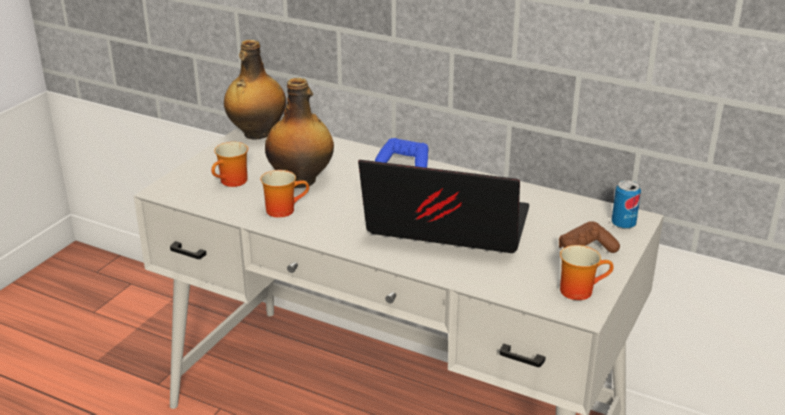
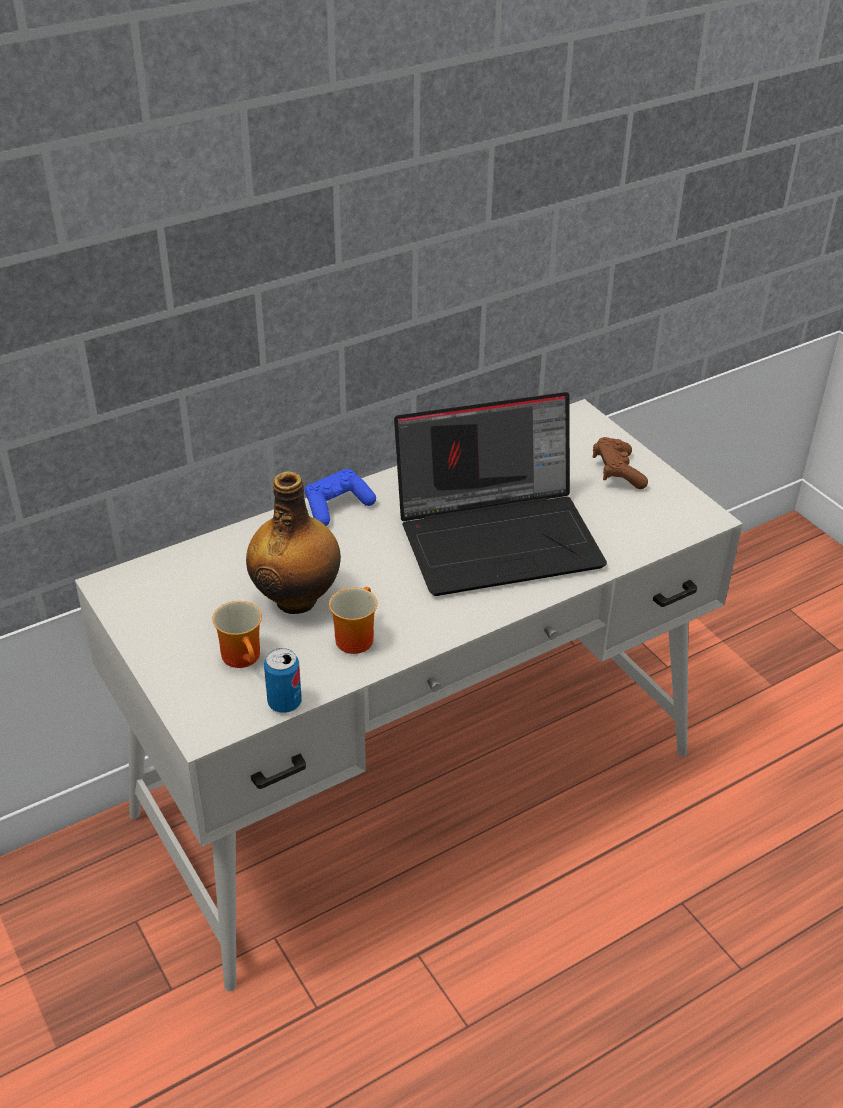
camera: 60 degrees left, 10 degrees up
(256, 134) = (130, 592): bottle -> none
(444, 229) = (500, 536): laptop -> laptop turned 150 degrees counterclockwise
(579, 289) = (671, 502): mug -> none
(623, 224) = (582, 427): can -> can (284, 703)

